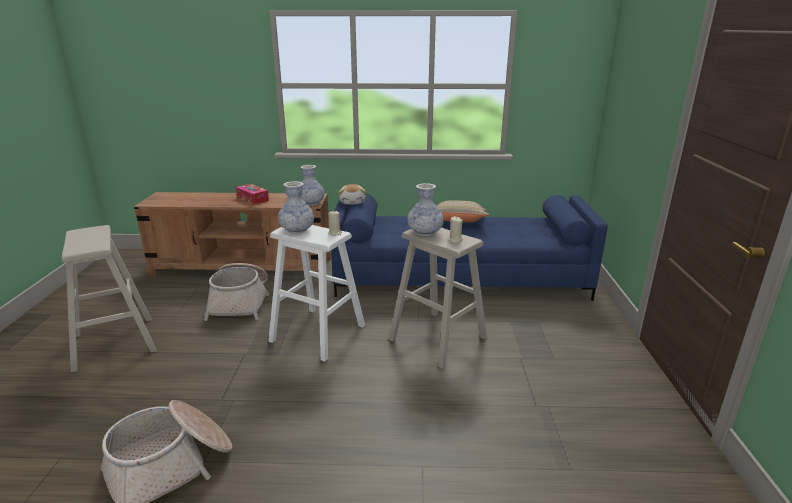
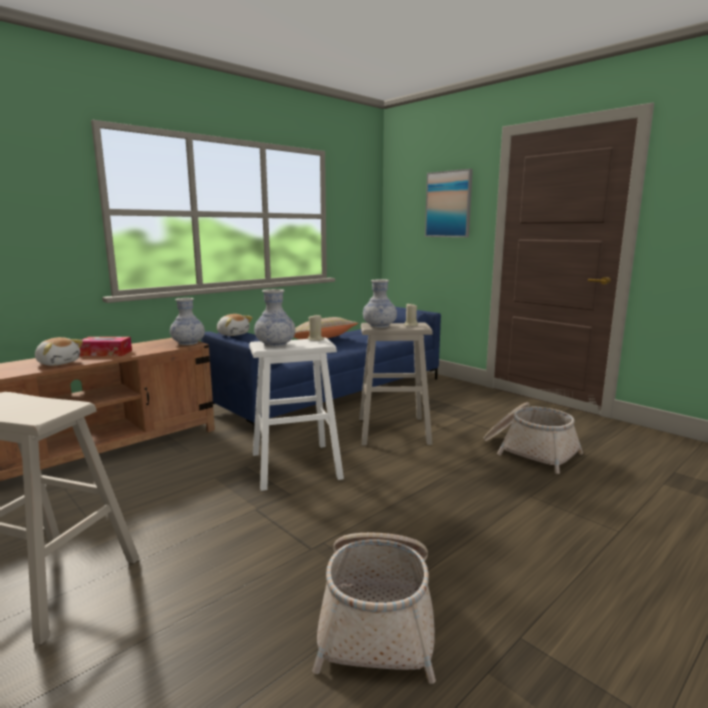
camera: 45 degrees left, 10 degrees down
(217, 201) = (58, 363): none -> plush toy
(241, 302) = (159, 478): basket -> basket (529, 451)
(650, 84) = (448, 204): none -> picture

